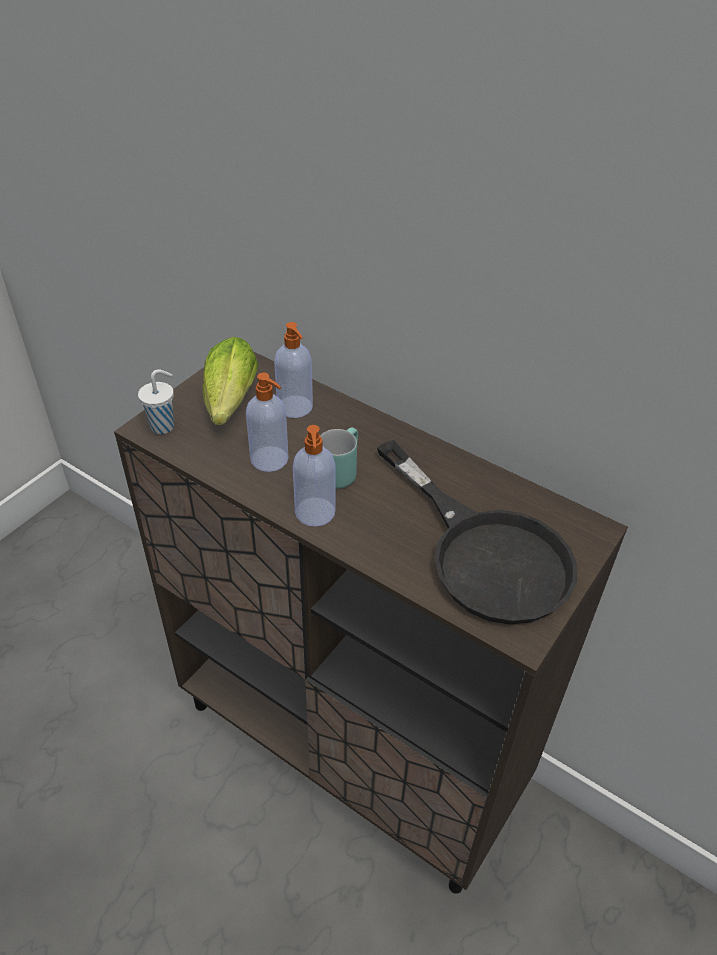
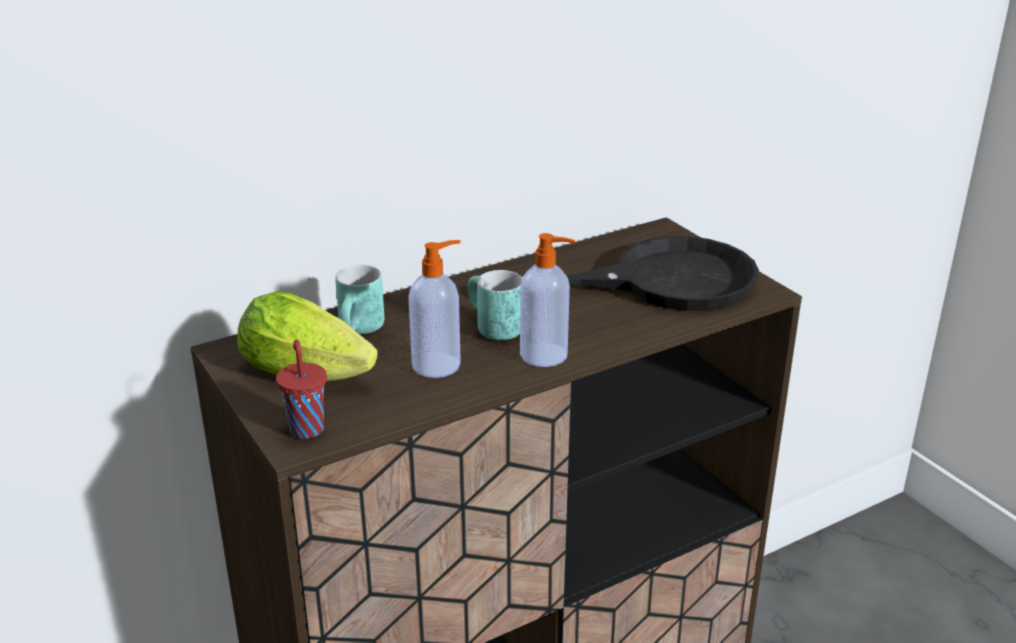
camera: 65 degrees left, 15 degrees down
(164, 426) = (306, 428): white cup -> red cup
(295, 408) = (361, 331): soap dispenser -> turquoise mug

